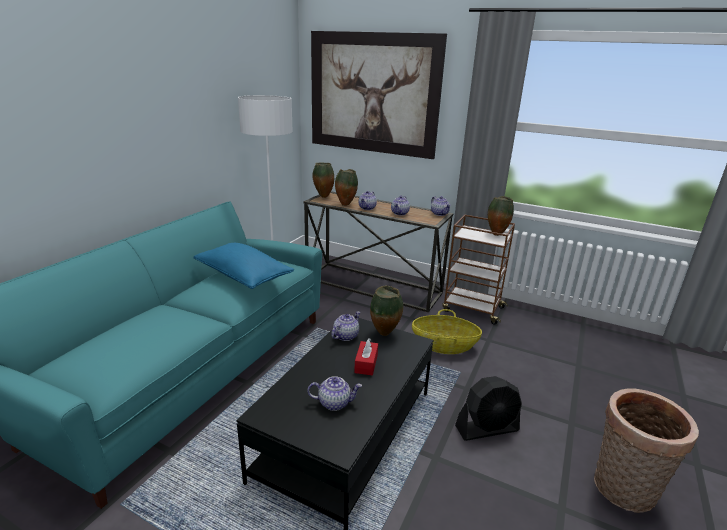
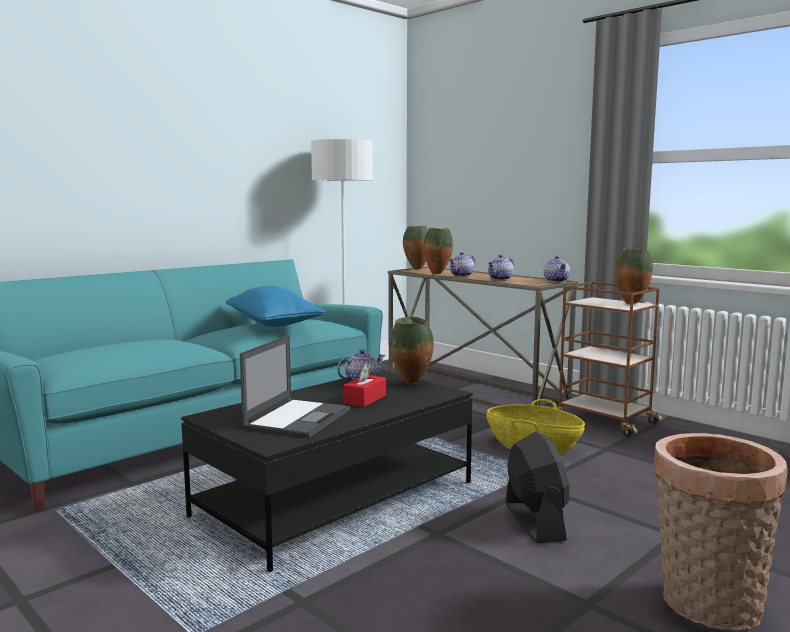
camera: 20 degrees right, 15 degrees down
(334, 403) = (298, 418): teapot -> laptop
(373, 94) = (484, 142): picture -> none
(487, 428) = (534, 521): black fan -> black fan turned 105 degrees counterclockwise

